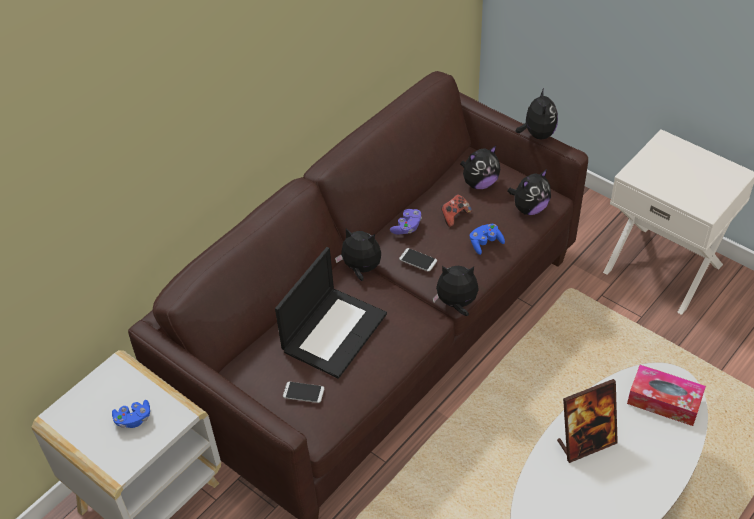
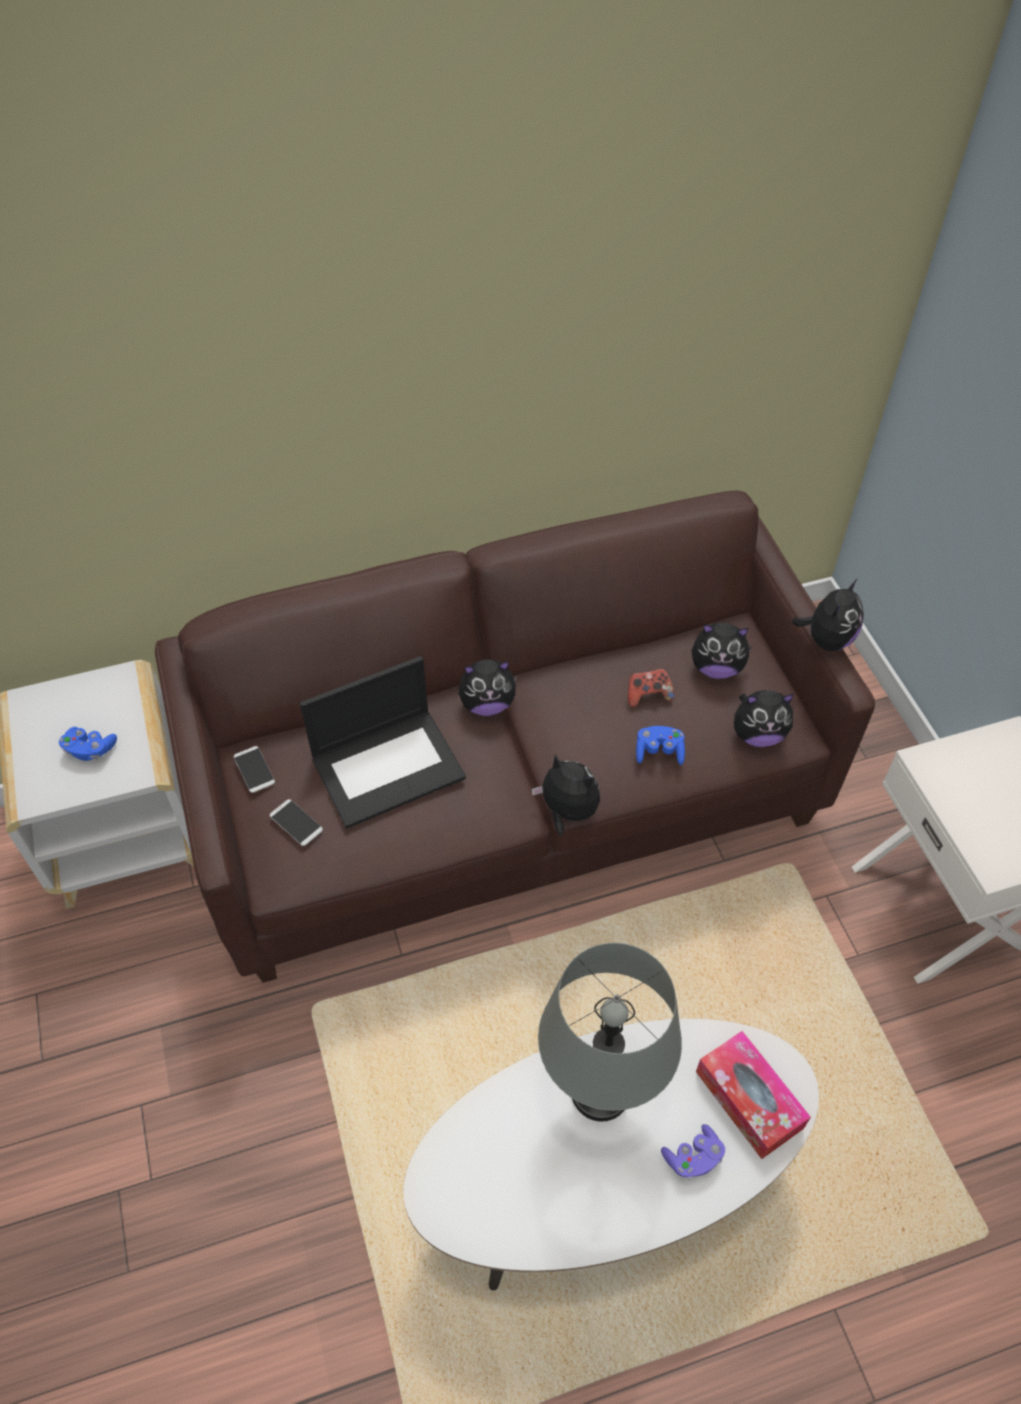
camera: 30 degrees right, 5 degrees up
(361, 269) = (487, 704): plush toy -> plush toy turned 120 degrees clockwise
(407, 227) = (578, 680): purple game controller -> purple game controller (693, 1157)
(418, 260) = (559, 729): phone -> phone (254, 769)
(586, 442) = (600, 1091): picture frame -> grey table lamp

